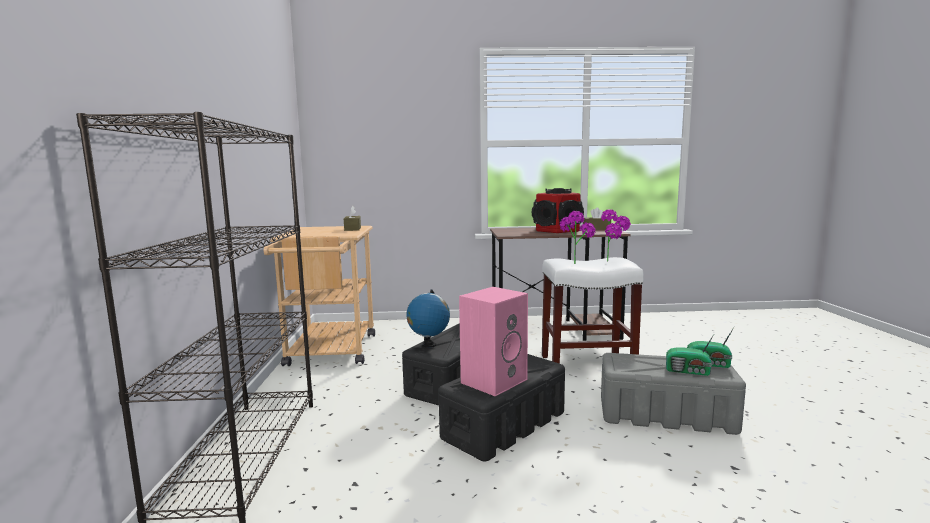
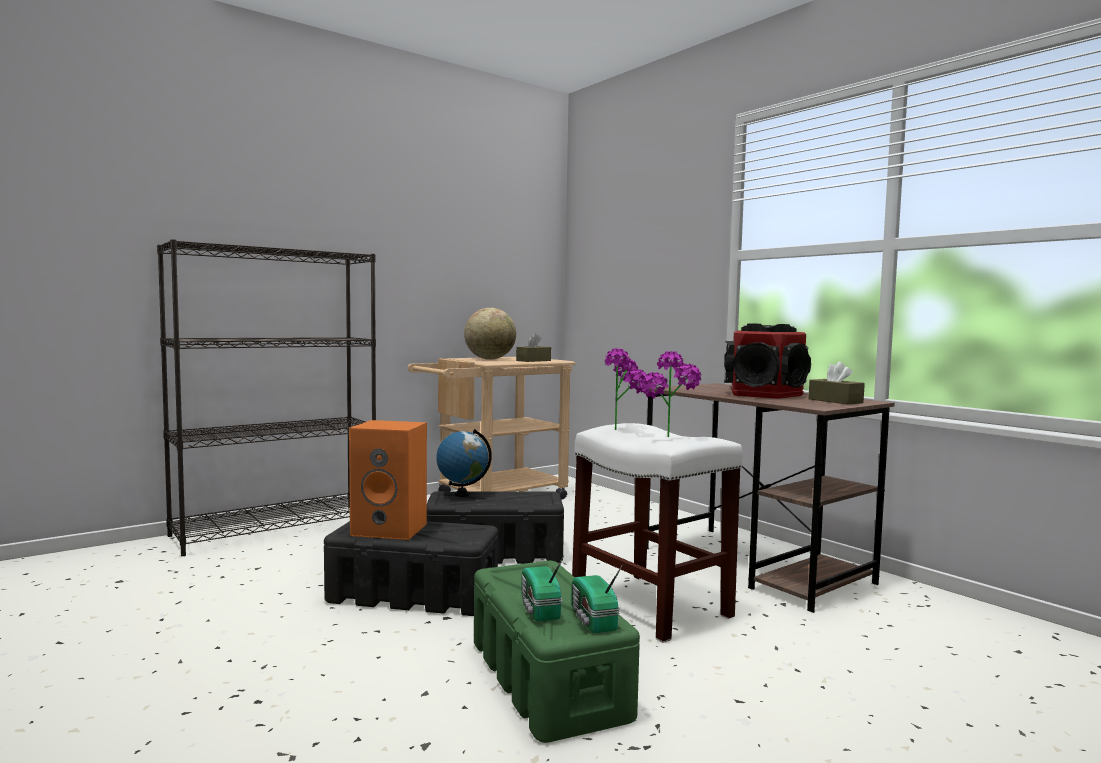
camera: 55 degrees right, 5 degrees down
(314, 232) = (490, 359): none -> globe
(494, 380) = (391, 529): pink speaker -> orange speaker
(666, 415) = (548, 680): grey storage box -> green storage box

